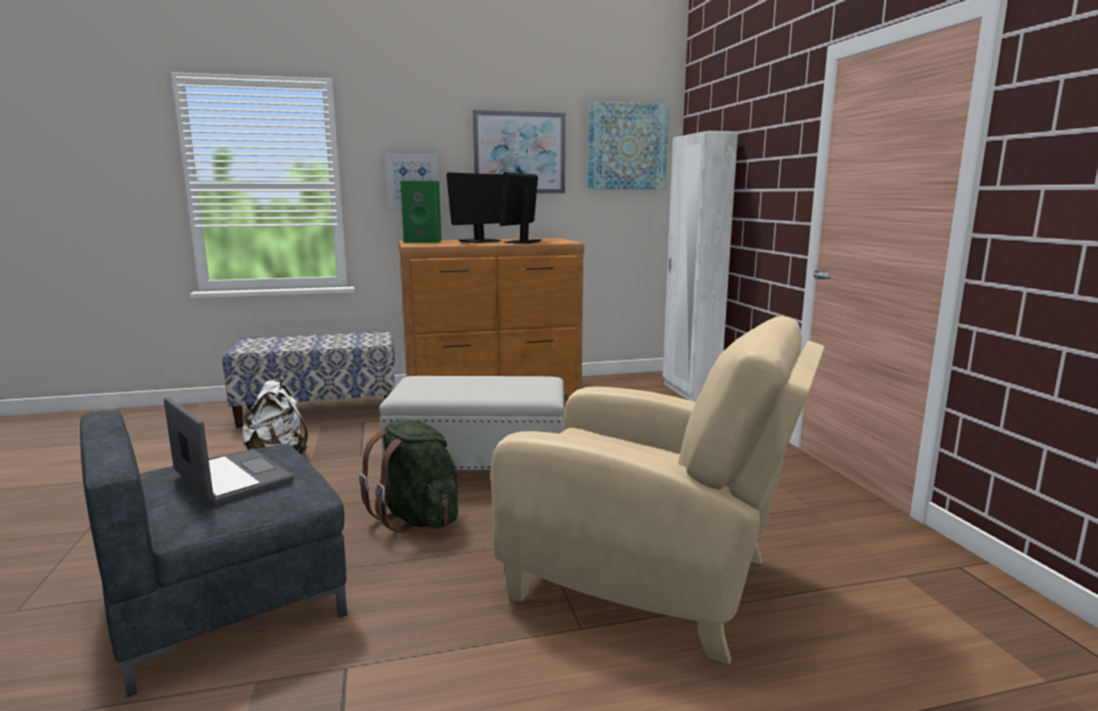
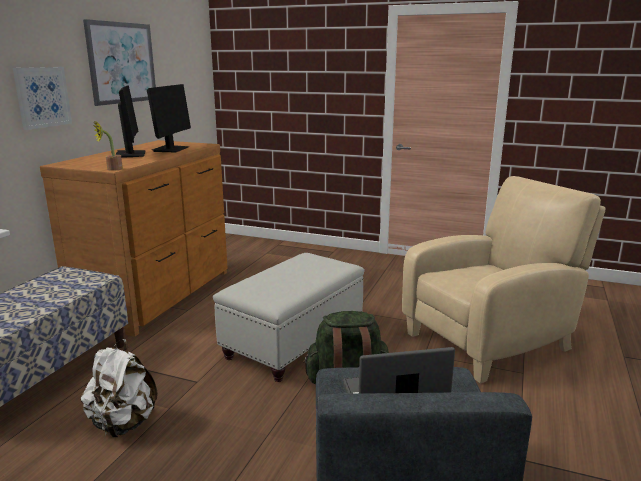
camera: 55 degrees left, 5 degrees up
(411, 245) = (111, 169): none -> potted plant
(424, 241) = (80, 162): green speaker -> none
(523, 242) = (171, 149): monitor -> monitor turned 135 degrees counterclockwise
(627, 146) = (185, 55): picture -> none
(689, 392) = (271, 243): white wardrobe -> none

